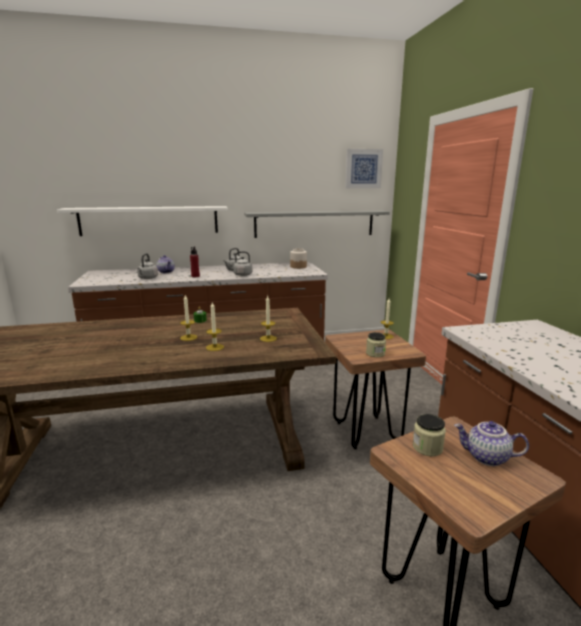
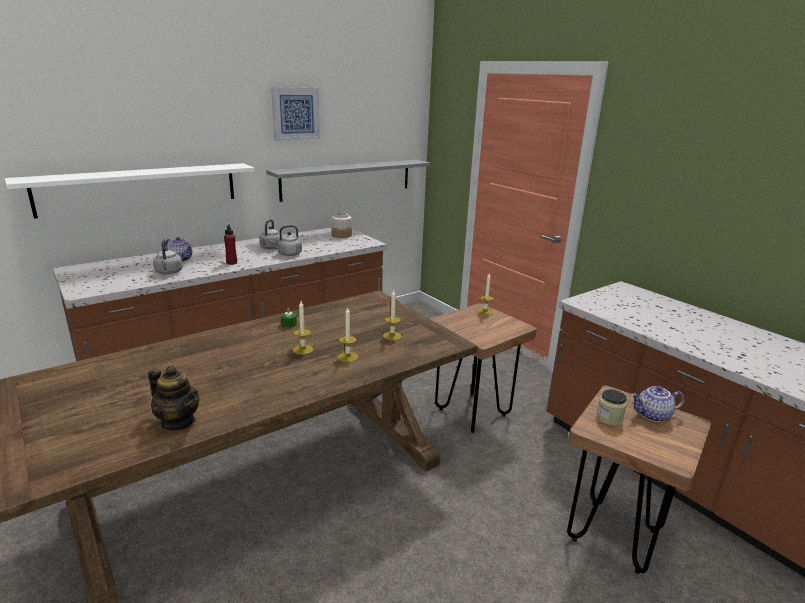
camera: 25 degrees left, 5 degrees up
(49, 367) = (178, 421): none -> teapot
(363, 169) = (397, 111): picture -> picture (295, 113)
(375, 353) = (493, 334): jar -> none

